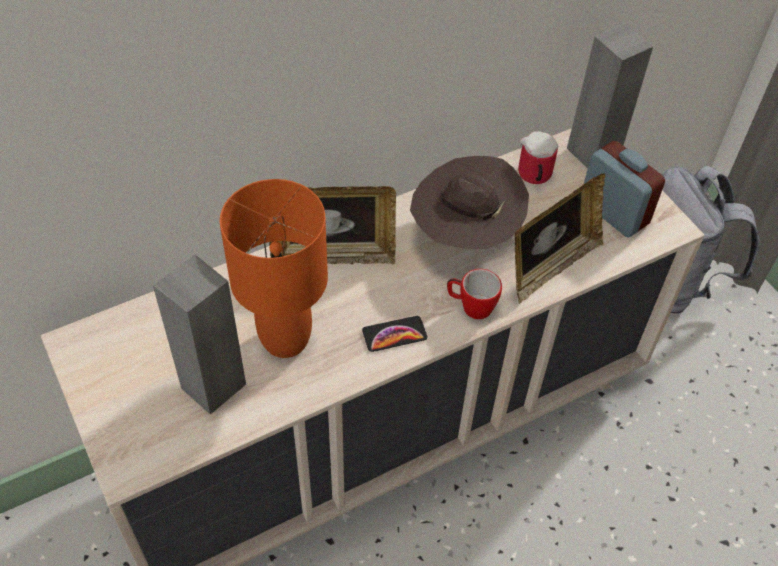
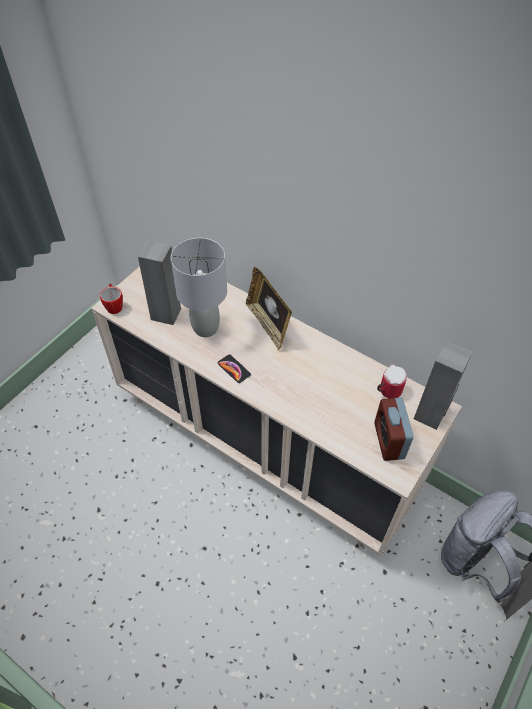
camera: 65 degrees right, 0 degrees up
(285, 340) = (205, 328): orange table lamp -> grey table lamp
(465, 234) = (320, 374): brown hat -> none
(471, 306) = (272, 394): mug -> mug (114, 305)
(550, 266) = (324, 422): picture frame -> none
(614, 212) = (389, 441): alarm clock -> alarm clock turned 150 degrees clockwise

